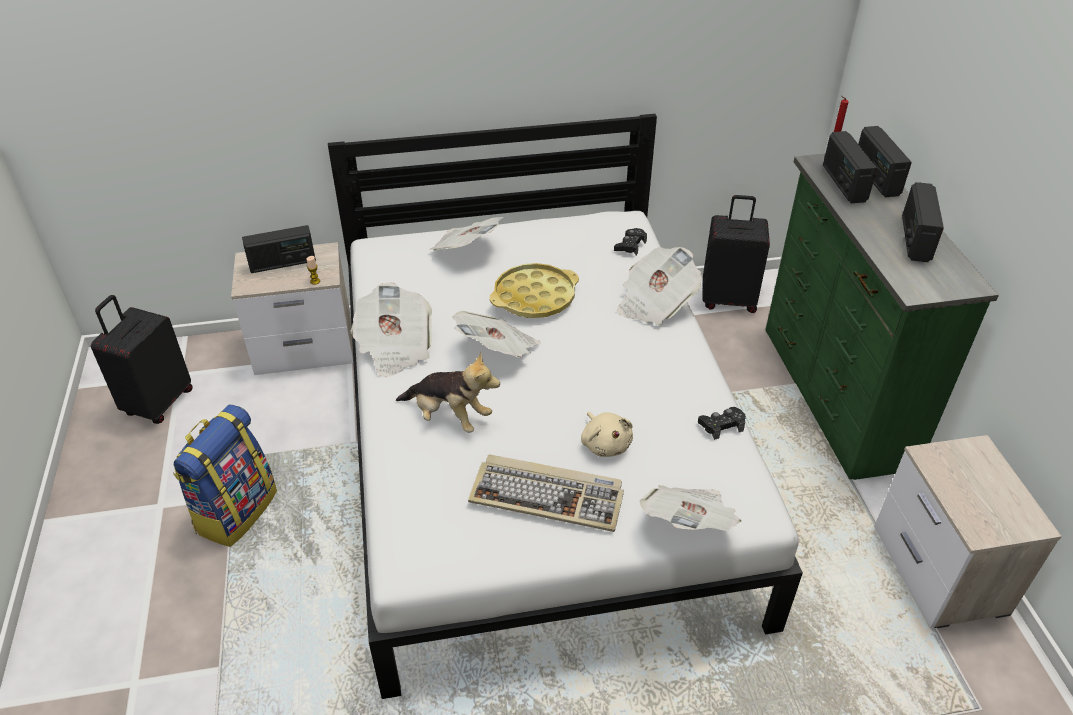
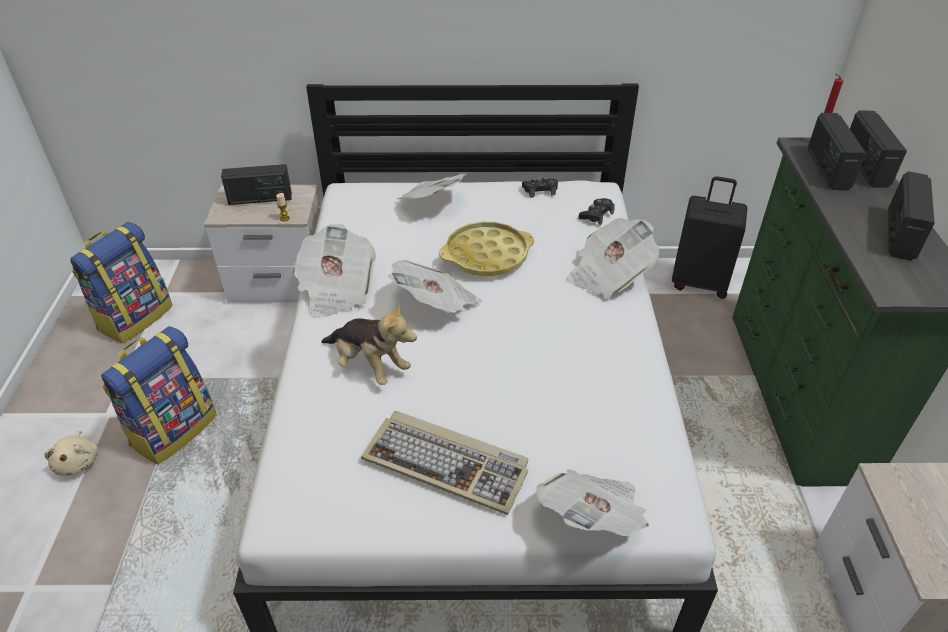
camera: 10 degrees right, 0 degrees up
(158, 403) = (135, 317): black suitcase -> backpack
(605, 443) = (522, 415): beige plush toy -> beige plush toy (78, 462)
(721, 425) = (652, 412): black game controller -> black game controller (540, 190)

